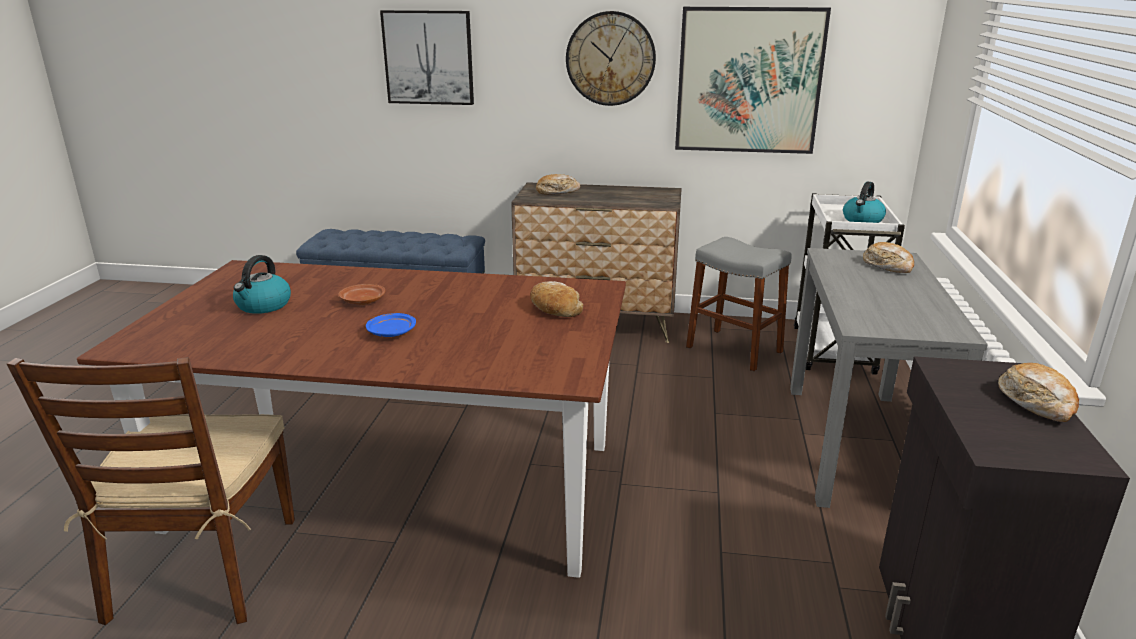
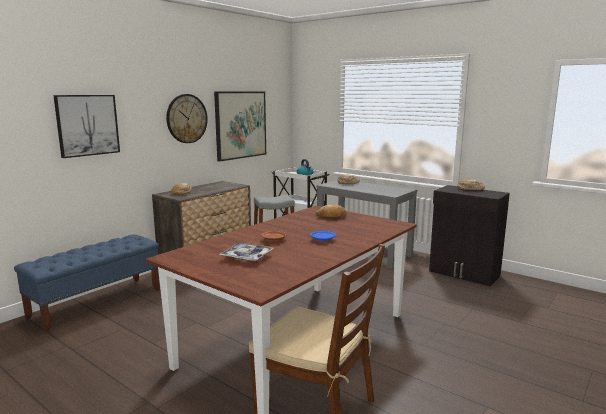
camera: 60 degrees left, 10 degrees down
(263, 305) = (247, 257): kettle -> tray

